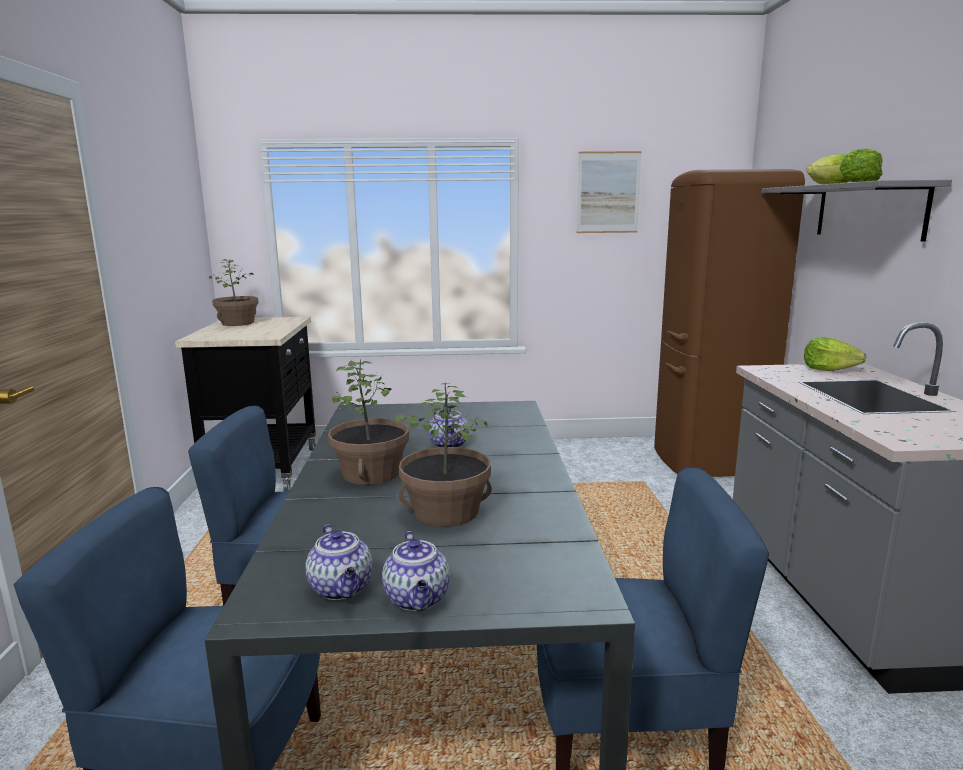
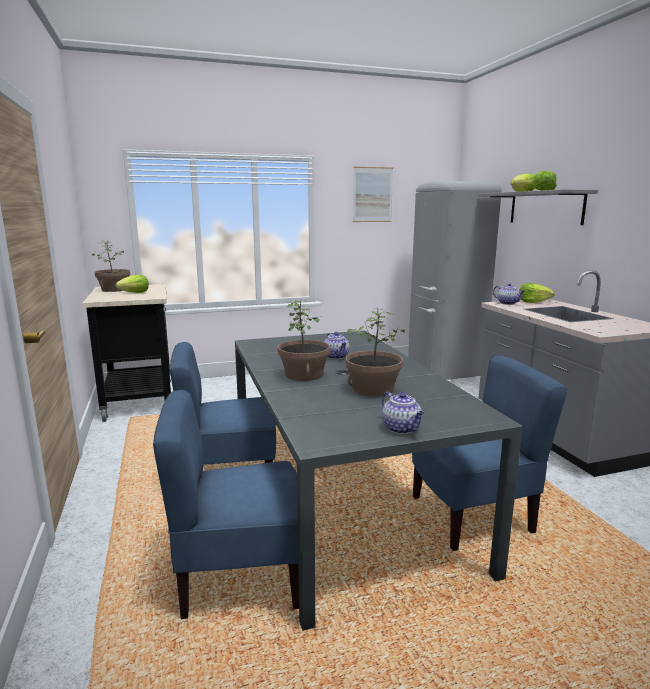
camera: 15 degrees left, 0 degrees up
(254, 329) = (135, 293): none -> lettuce
(342, 589) = (354, 429): teapot -> teapot (508, 303)
(705, 462) = (442, 371): brown fridge -> grey fridge

